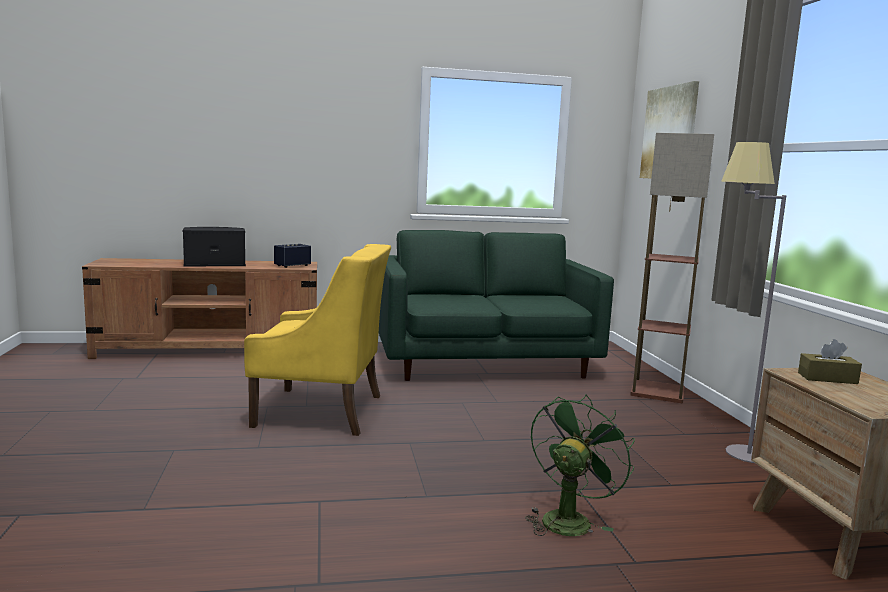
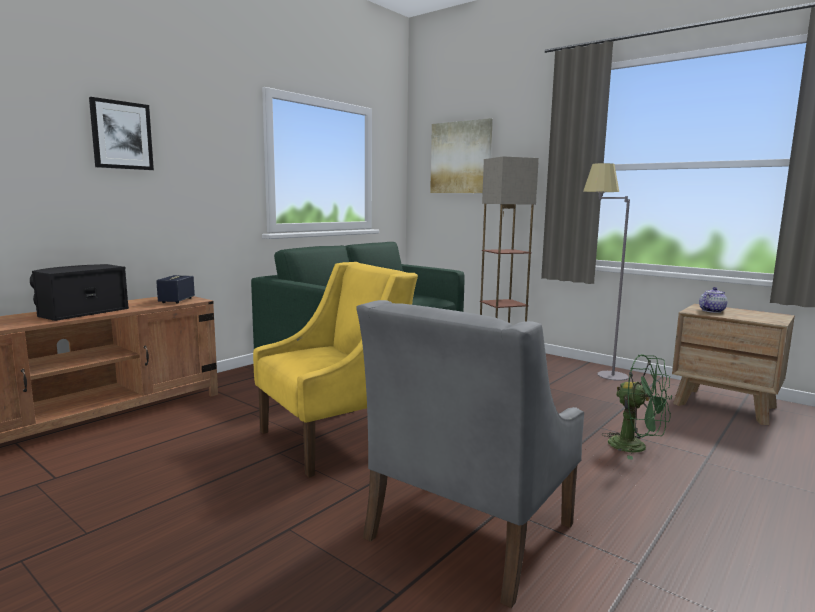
camera: 40 degrees left, 0 degrees up
(260, 501) = (468, 531): none -> grey armchair
(275, 121) = (121, 135): none -> picture
(569, 519) = (636, 447): green fan -> green fan turned 135 degrees clockwise
(827, 378) = (711, 311): brown tissue box -> teapot

